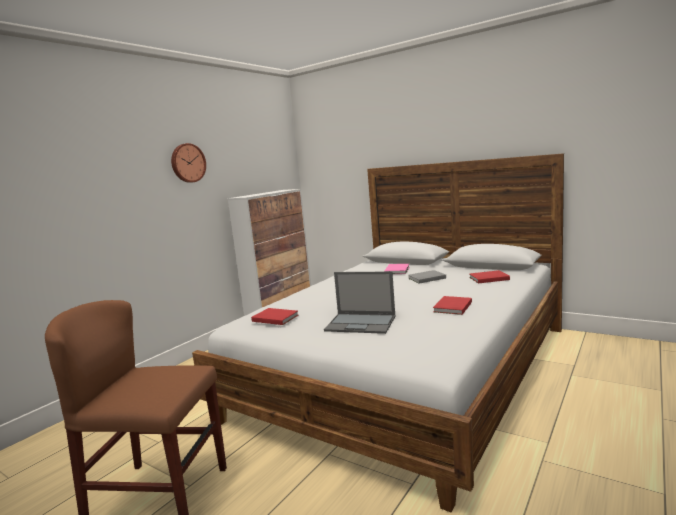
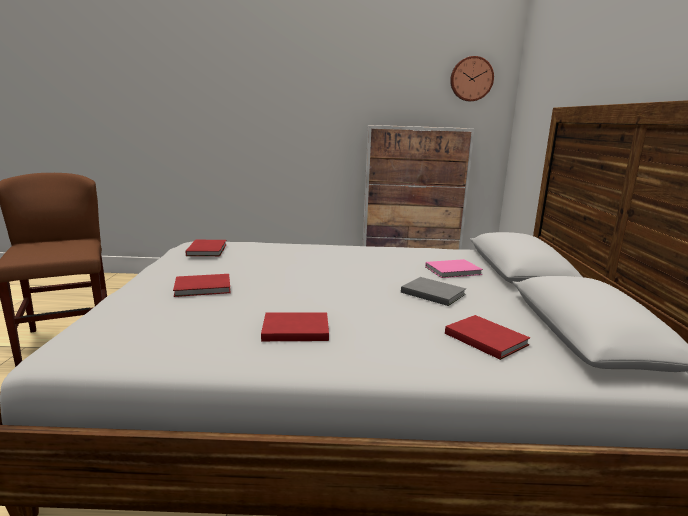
camera: 55 degrees right, 5 degrees up
(187, 163) = (325, 78): wall clock -> wall clock (471, 79)
(361, 323) = (204, 288): laptop -> red book

